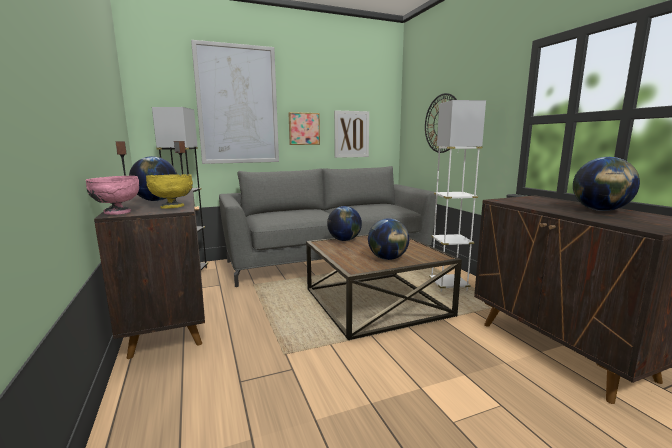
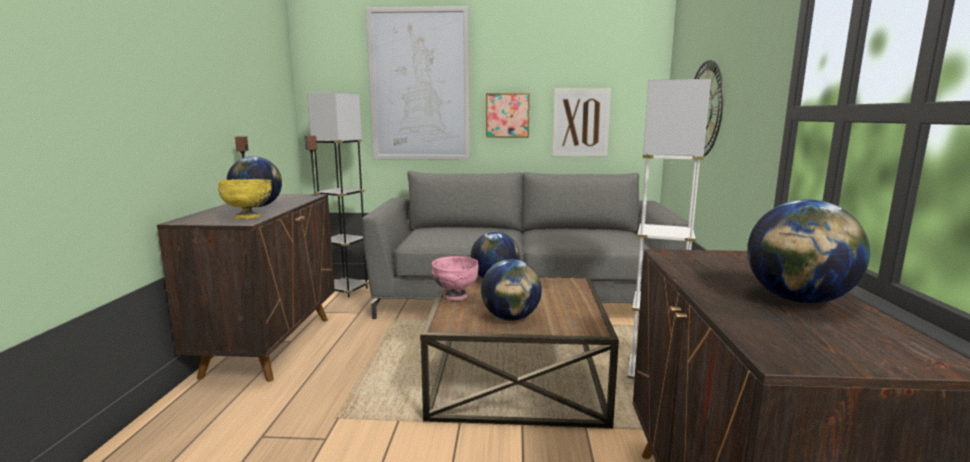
camera: 25 degrees right, 0 degrees up
(117, 212) = (189, 219): pink bowl -> pink bowl (455, 296)

